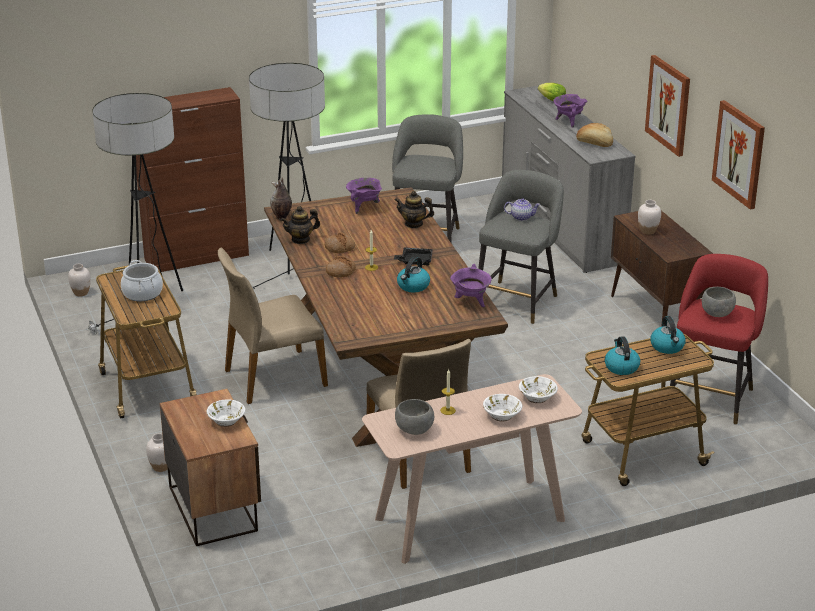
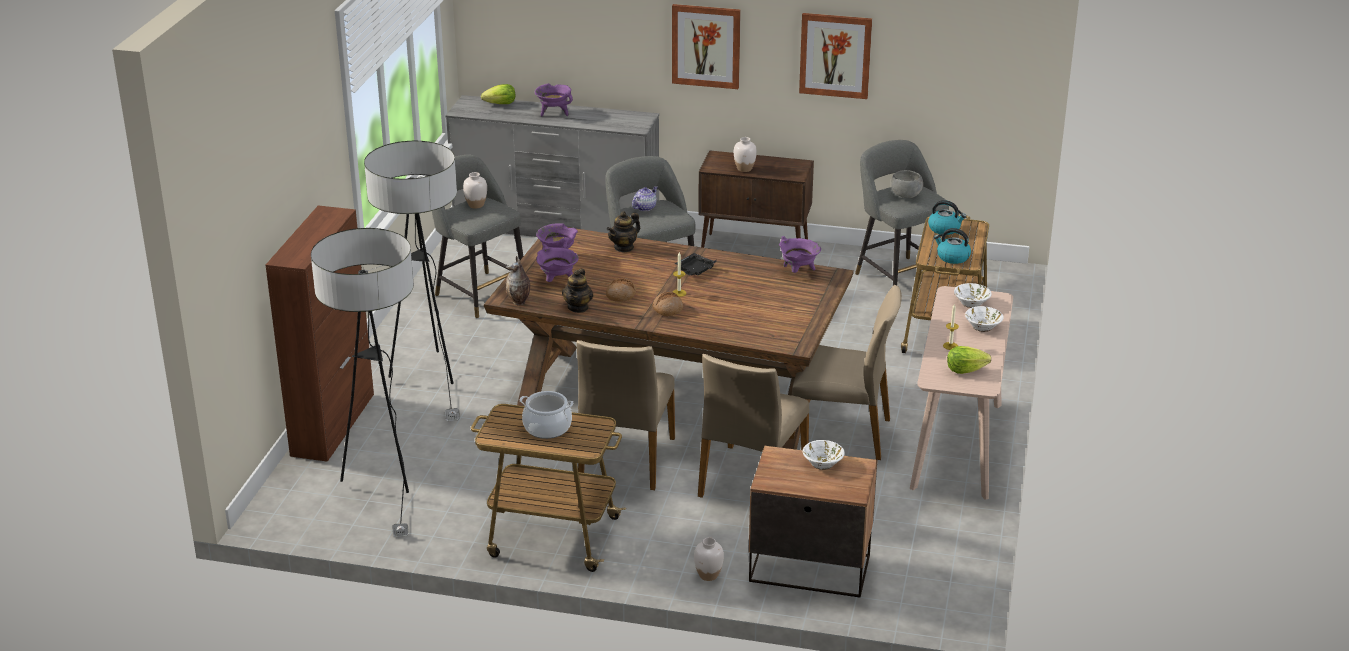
camera: 55 degrees left, 0 degrees up
(81, 293) = (305, 518): white vase -> white vase (476, 205)
(305, 439) = (751, 480): none -> beige chair
(329, 219) = (557, 281): none -> purple cooking pot
(413, 286) = (739, 286): kettle -> none
(414, 430) = (965, 370): grey bowl -> lettuce
(594, 143) = (612, 119): bread -> none
(711, 396) = (897, 276): red stool -> grey stool

